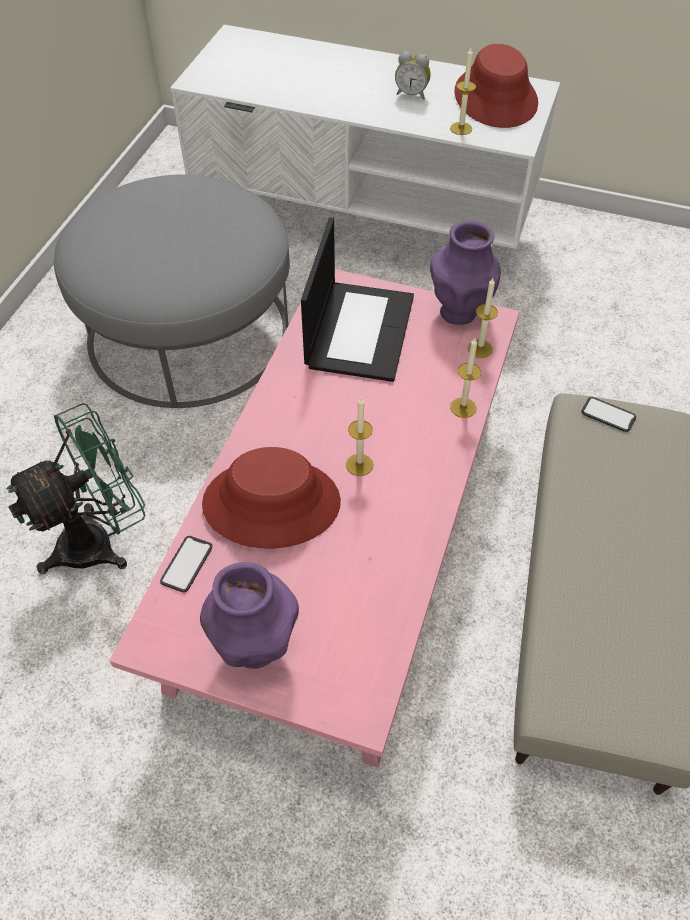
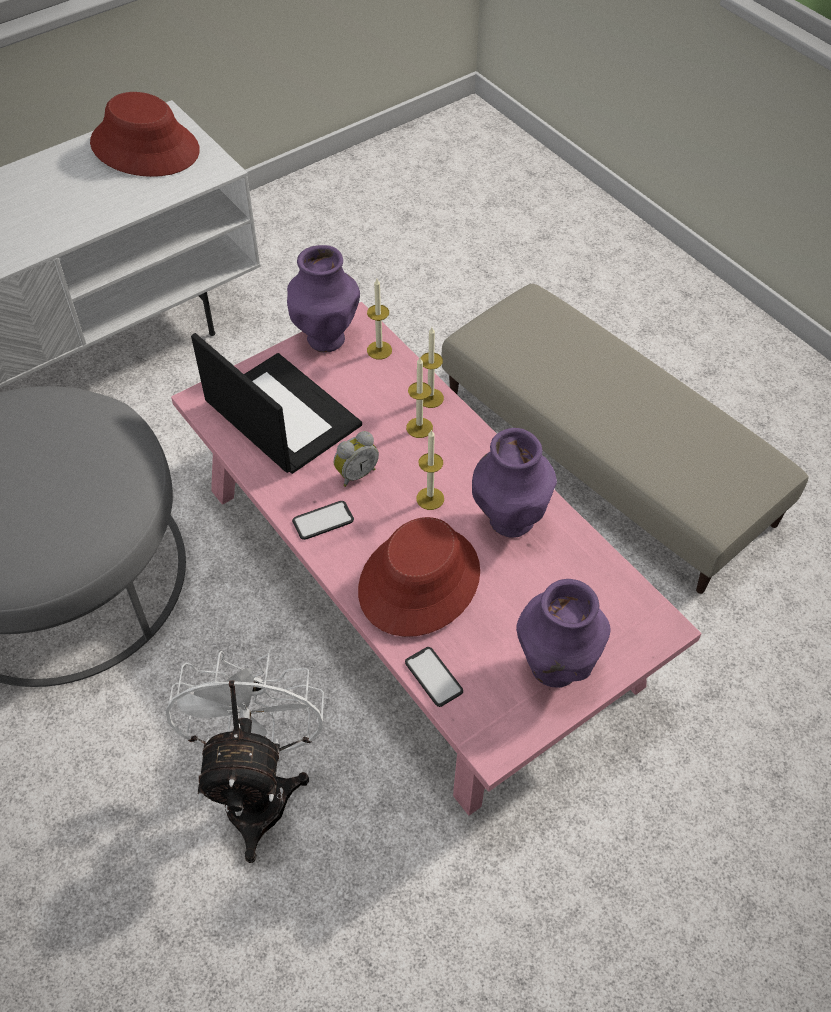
camera: 55 degrees left, 0 degrees up
(100, 540) = (258, 787): green fan -> white fan
(383, 531) = (509, 521): none -> purple vase
(412, 94) = (72, 192): alarm clock -> alarm clock (355, 473)
(461, 128) = (159, 191): candle -> candle (419, 427)
(608, 415) = (495, 325): phone -> phone (323, 521)

